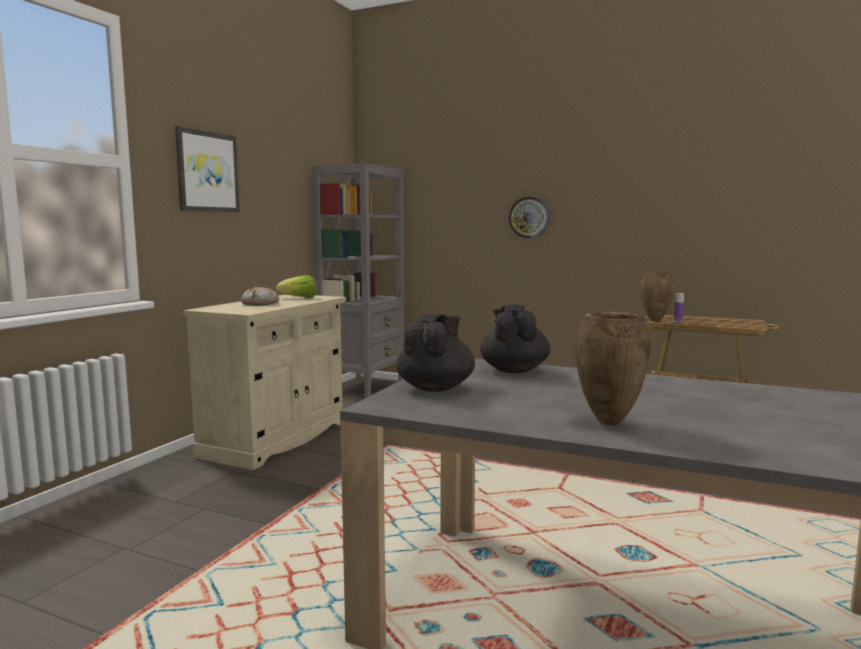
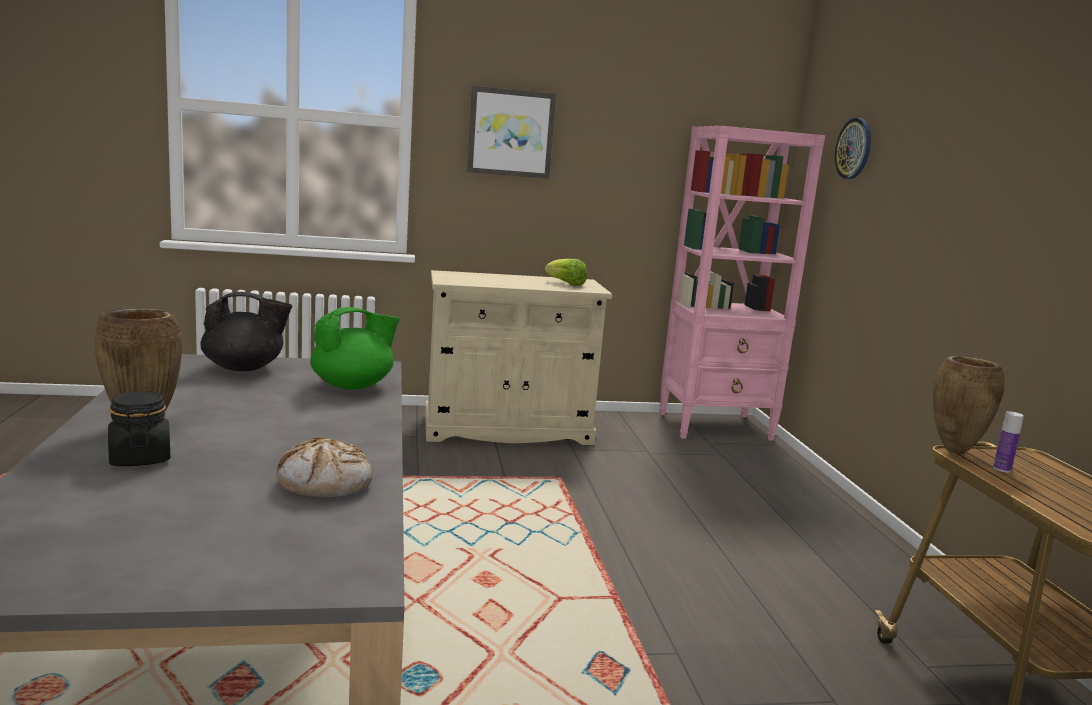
camera: 55 degrees right, 5 degrees up
(260, 304) = (503, 280): bread -> bread (325, 484)
(363, 387) = (716, 426): grey bookcase -> pink bookcase
(514, 370) = (353, 386): black teapot -> green teapot
(529, 217) = (937, 226): wall clock -> wall clock (854, 149)
(692, 427) = (140, 458): none -> black jar

